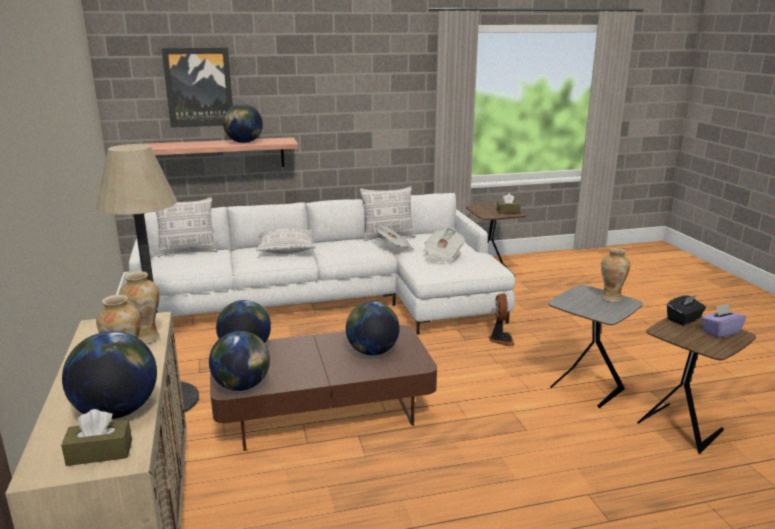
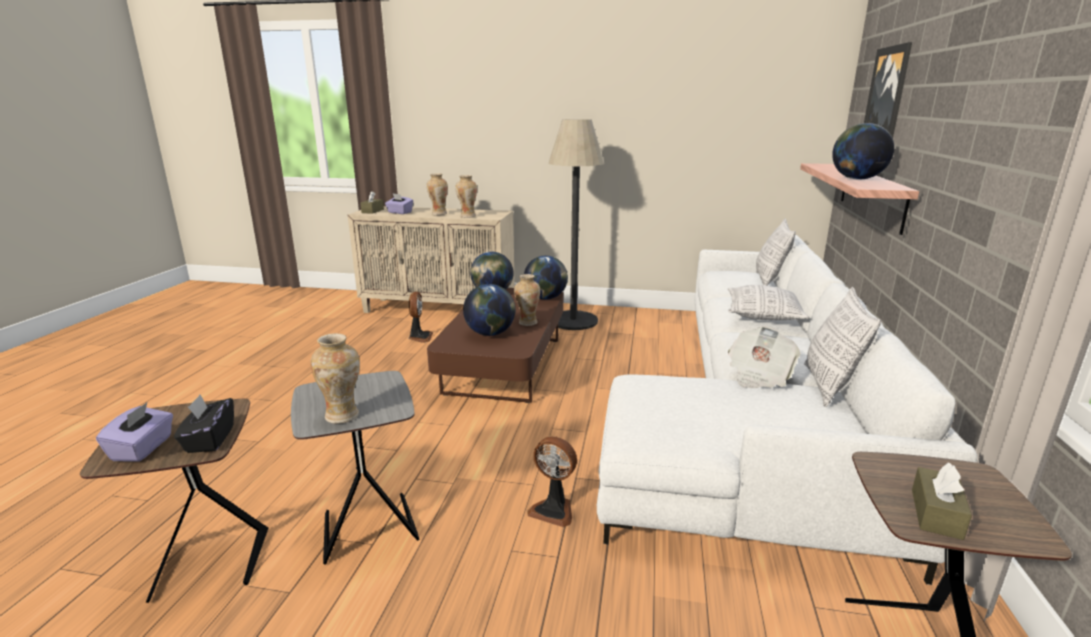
camera: 115 degrees right, 0 degrees up
(116, 411) = (399, 212): globe -> purple tissue box
(273, 507) = (420, 337): none -> fan
(329, 342) = (527, 322): none -> vase
(441, 257) = (694, 398): newspaper -> none

